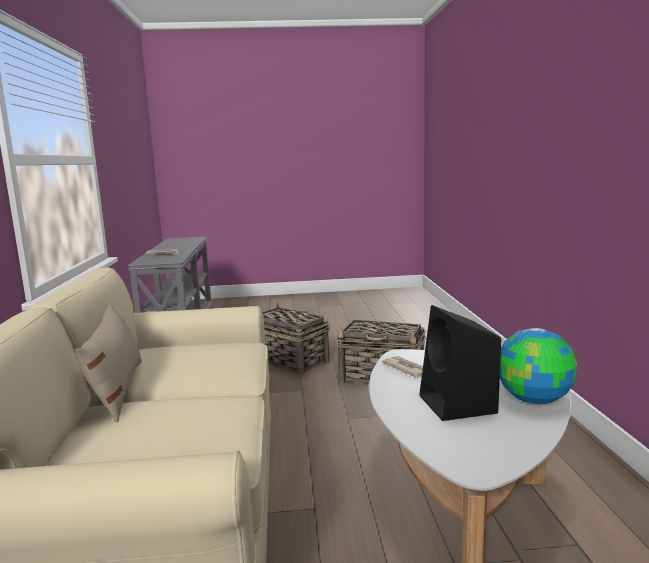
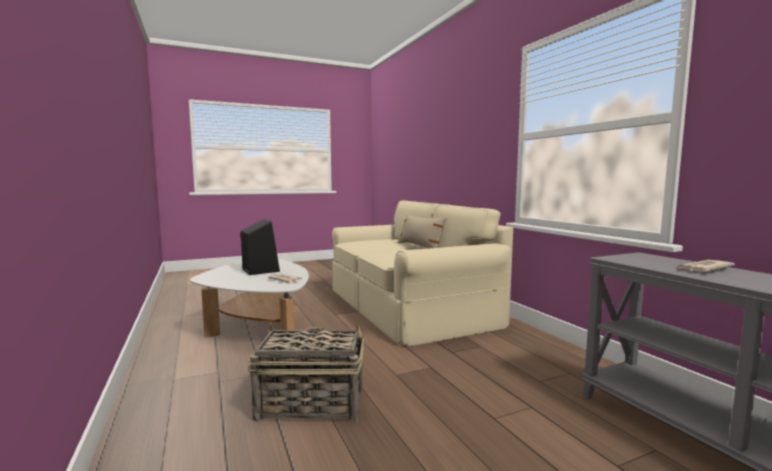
camera: 160 degrees right, 5 degrees down
(289, 361) = (455, 418): basket -> none
(534, 400) = (217, 274): globe -> none

